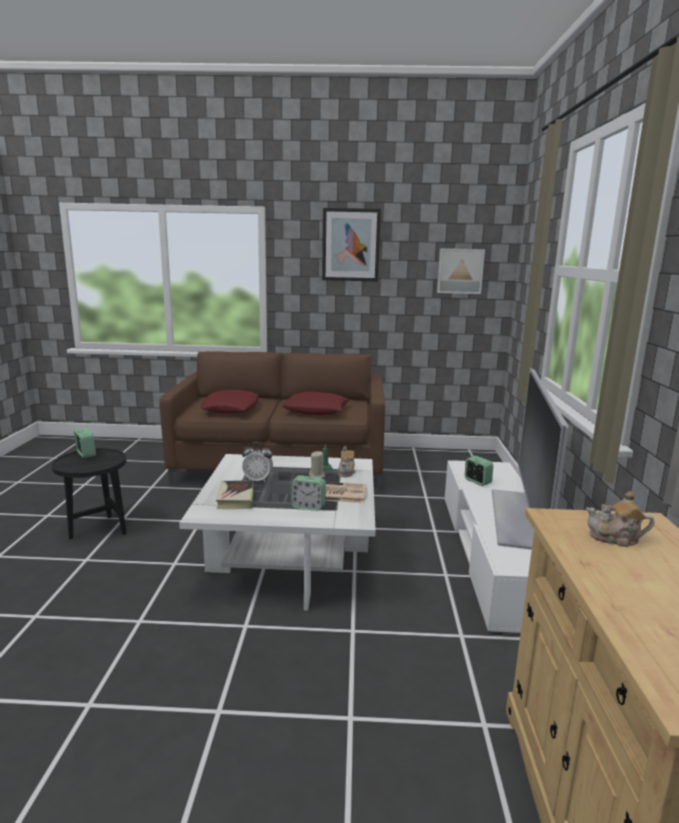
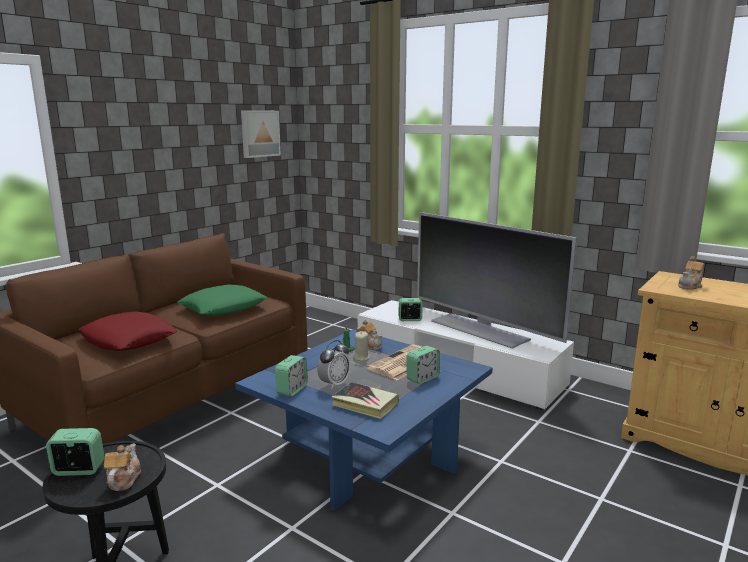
camera: 55 degrees left, 0 degrees up
(81, 466) = (123, 480): none -> teapot
(233, 471) = (292, 390): none -> alarm clock
(289, 560) = (368, 455): white coffee table -> blue coffee table
(316, 410) = (223, 307): red pillow -> green pillow
(351, 245) = (156, 108): picture -> none

